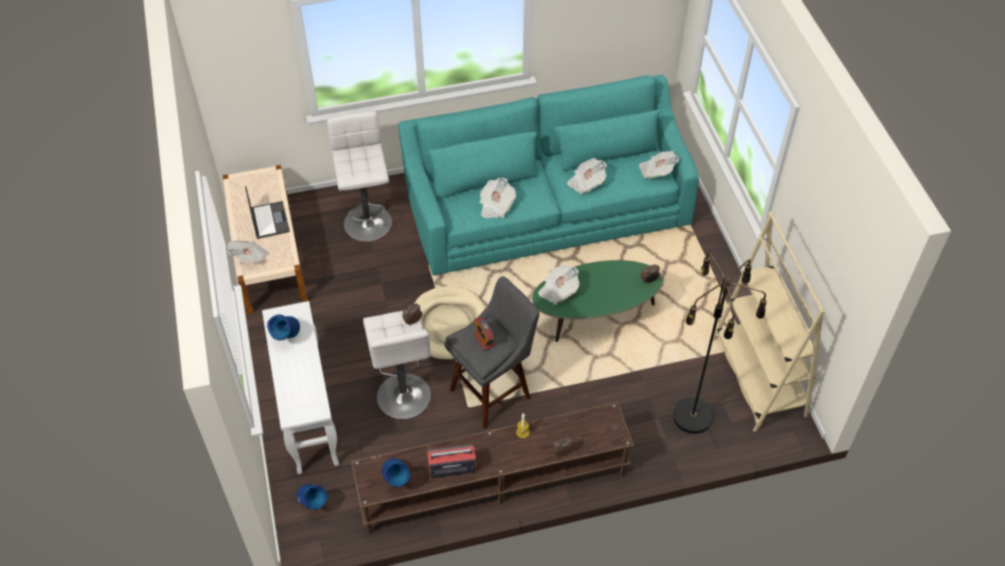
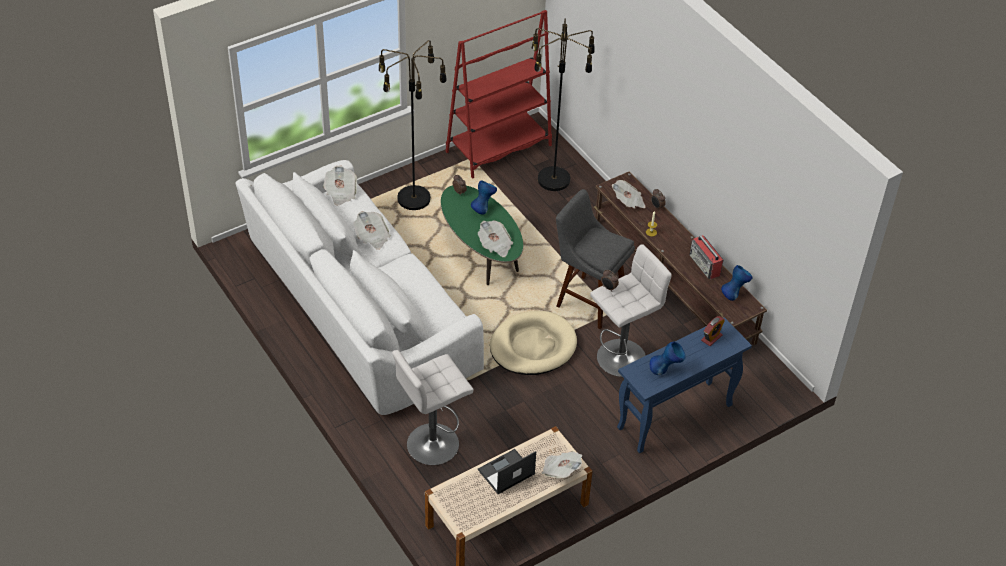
camera: 110 degrees left, 5 degrees down
(308, 416) = (674, 417): white console table -> blue console table
(314, 505) = (752, 386): blue vase -> blue vase (483, 208)
(484, 340) = (601, 244): alarm clock -> alarm clock (711, 338)
(496, 206) = (425, 293): newspaper -> newspaper (628, 202)
(547, 206) = (359, 310): turquoise sofa -> white sofa
(690, 280) = (413, 199): none -> floor lamp
(758, 377) = (499, 149): beige bookcase -> red bookcase

